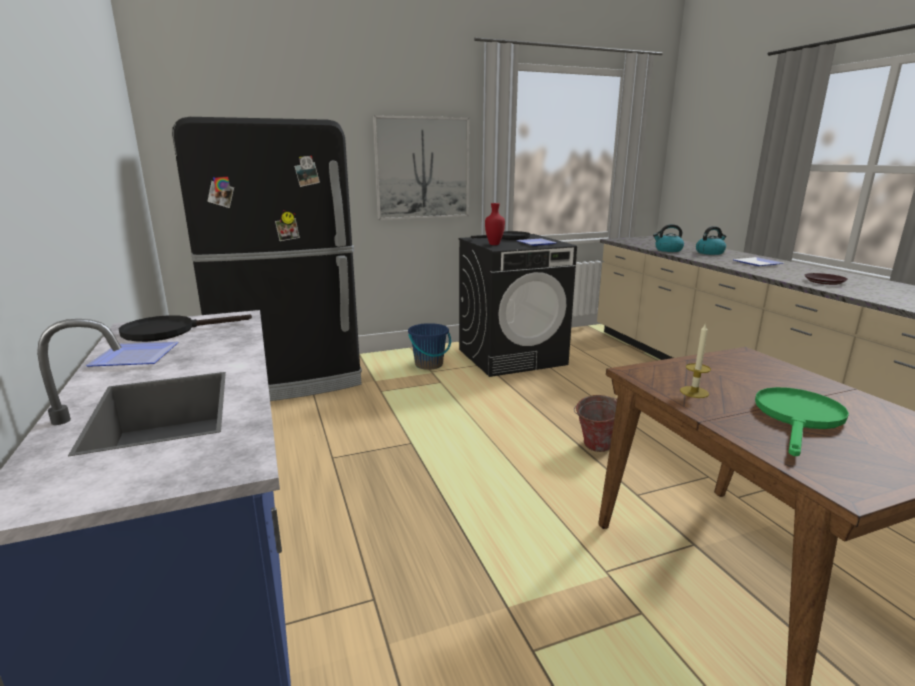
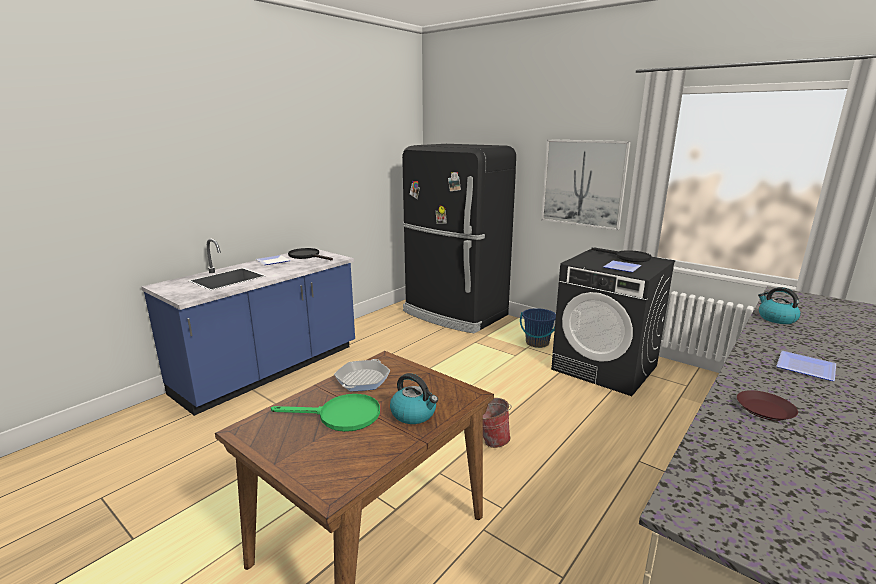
camera: 60 degrees right, 0 degrees up
(495, 244) = (587, 259): red vase -> none
(694, 392) = (362, 379): candle -> frying pan
(710, 252) = (818, 339): kettle -> kettle (414, 414)

